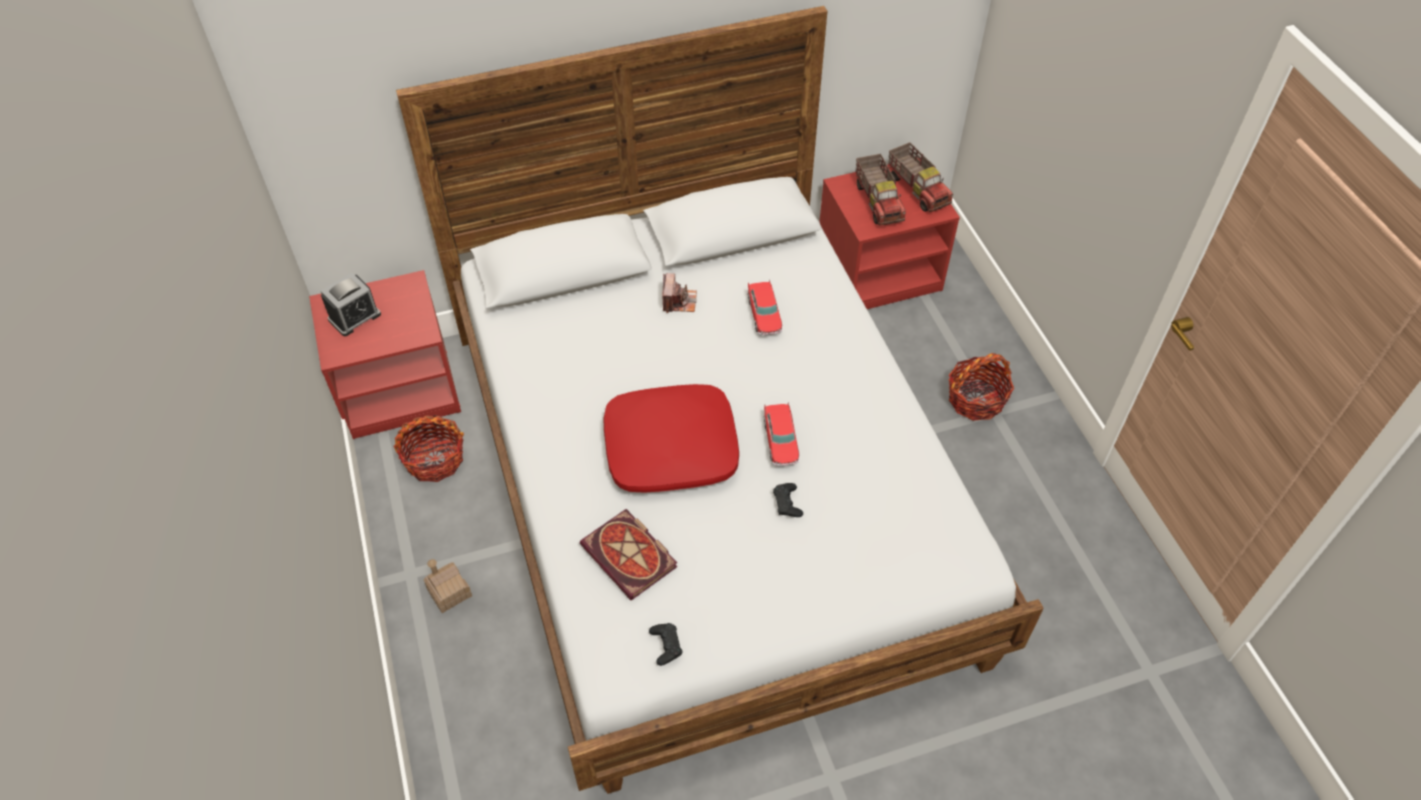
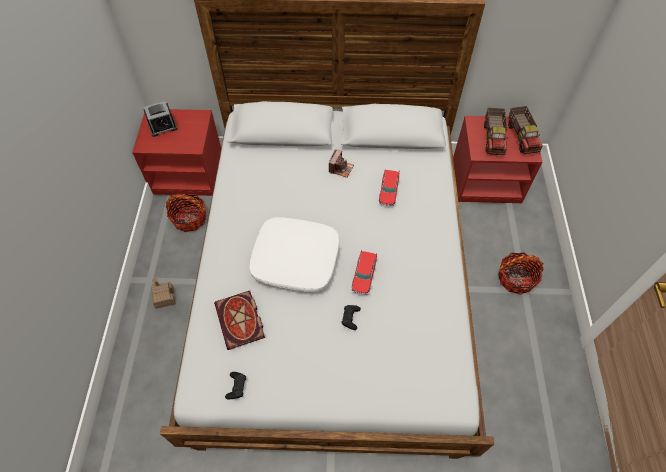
camera: 20 degrees right, 5 degrees up
(671, 447) = (296, 259): red pillow -> white pillow

